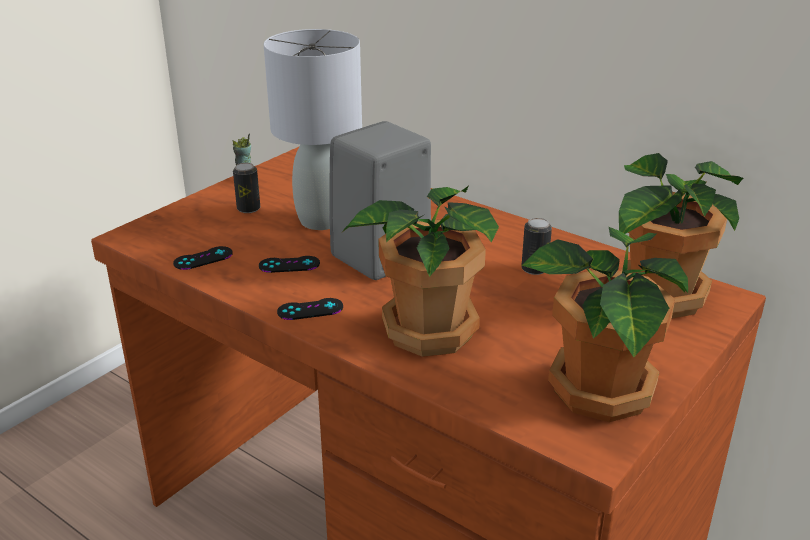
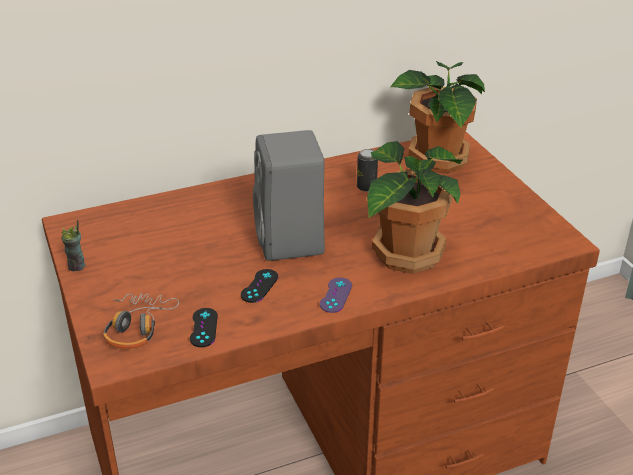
camera: 60 degrees left, 5 degrees up
(182, 230) = (137, 327): none -> headphones
(248, 209) = (138, 280): can -> none
(310, 309) = (336, 295): black game controller -> purple game controller
(320, 220) = (202, 250): grey table lamp -> none
(599, 394) = (518, 219): potted plant -> none

